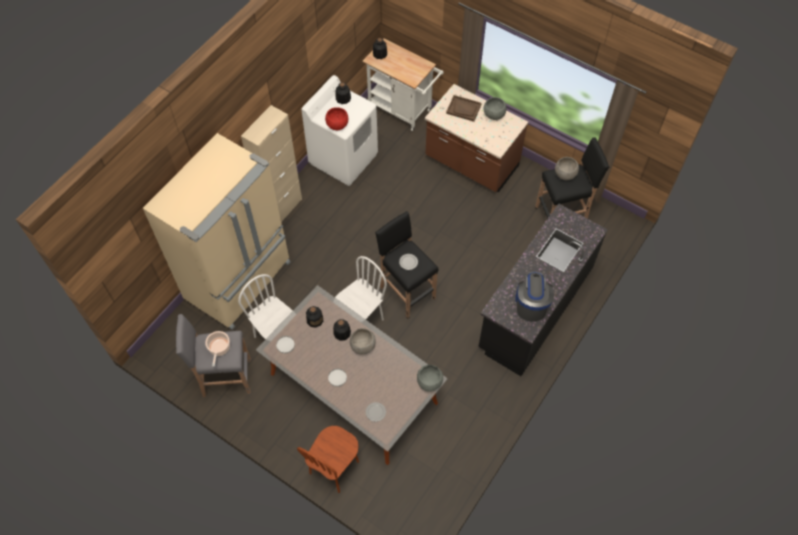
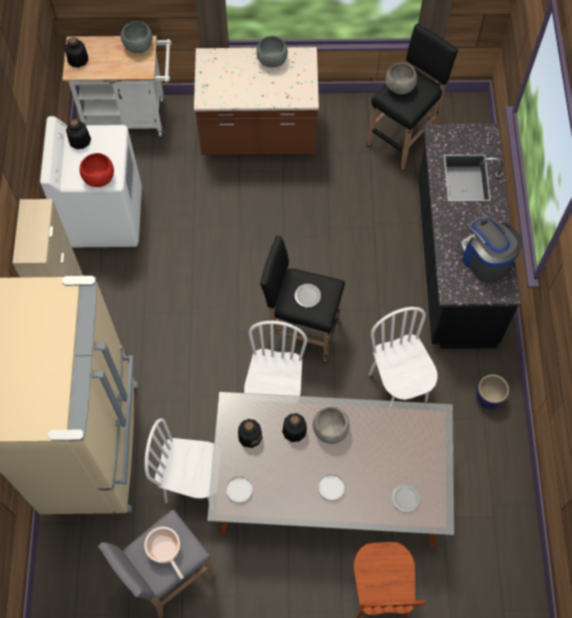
camera: 35 degrees left, 5 degrees up
(429, 382) = (436, 422): grey bowl -> grey bowl (138, 46)
(439, 360) = (398, 387): none -> white chair
(463, 109) = (231, 72): brown tray -> none
(491, 402) = (488, 398): none -> planter

